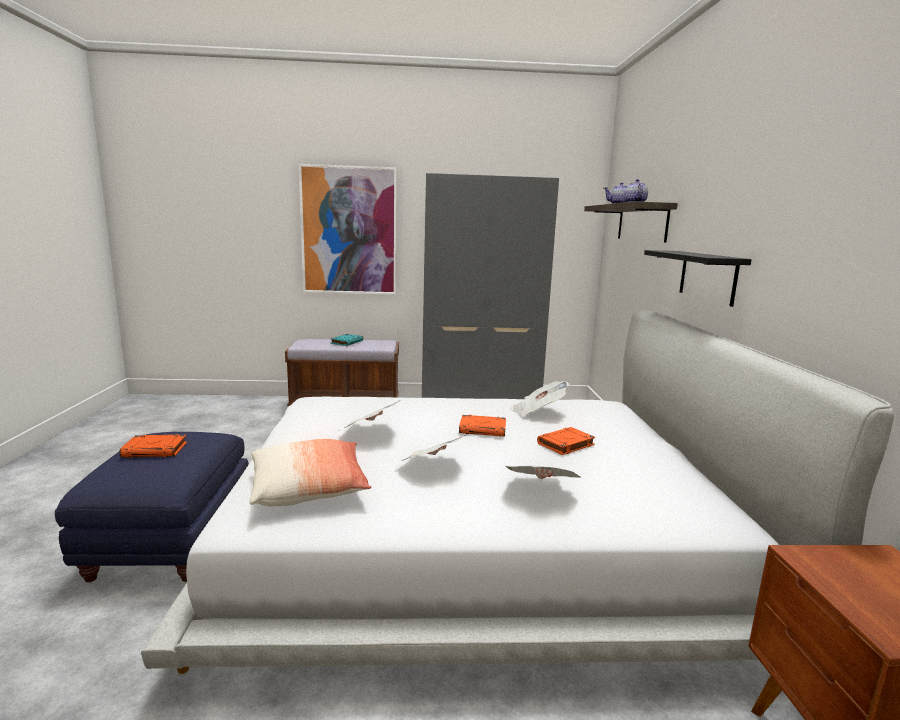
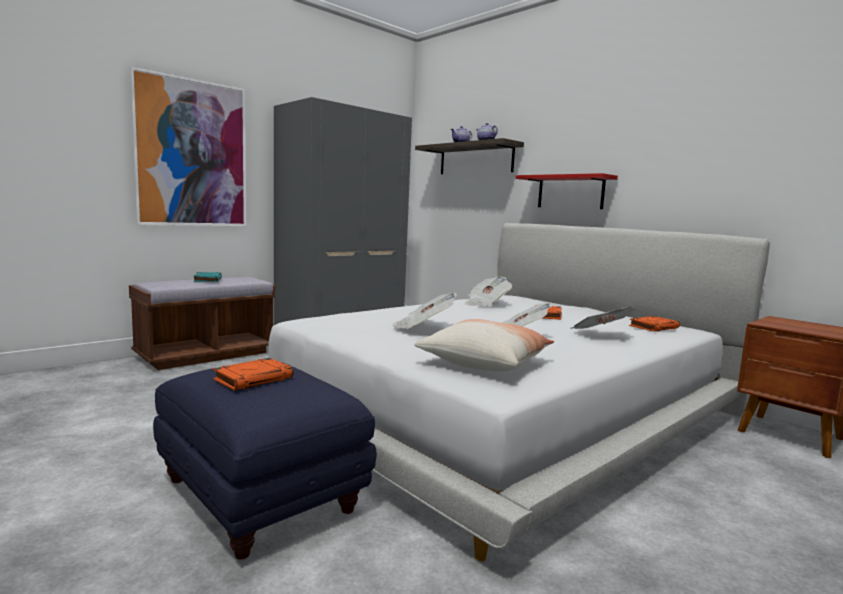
camera: 40 degrees left, 5 degrees down
(483, 429) = (487, 315): orange book -> orange book (654, 327)
(707, 276) = (570, 192): black shelf -> red shelf

